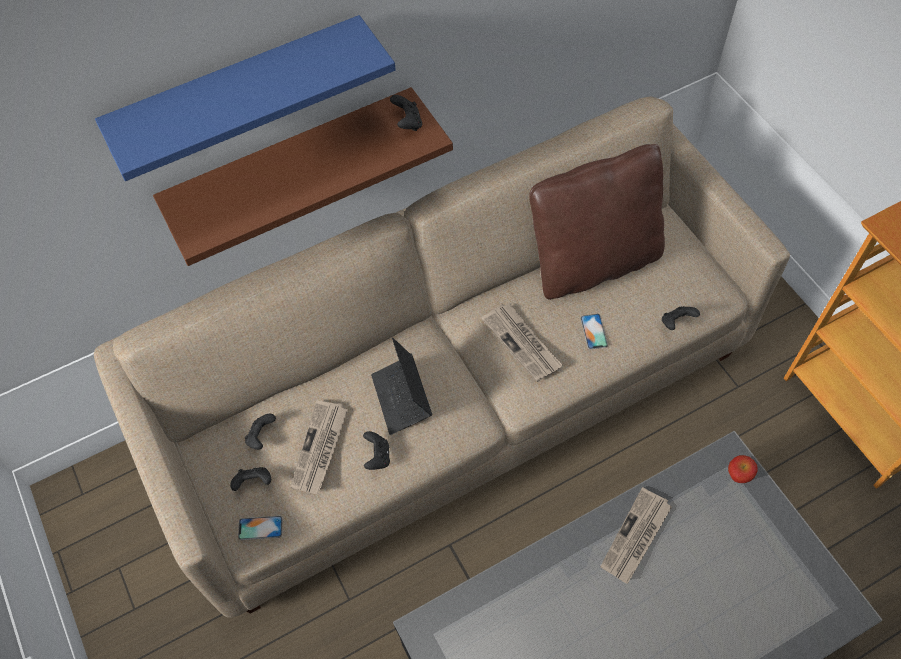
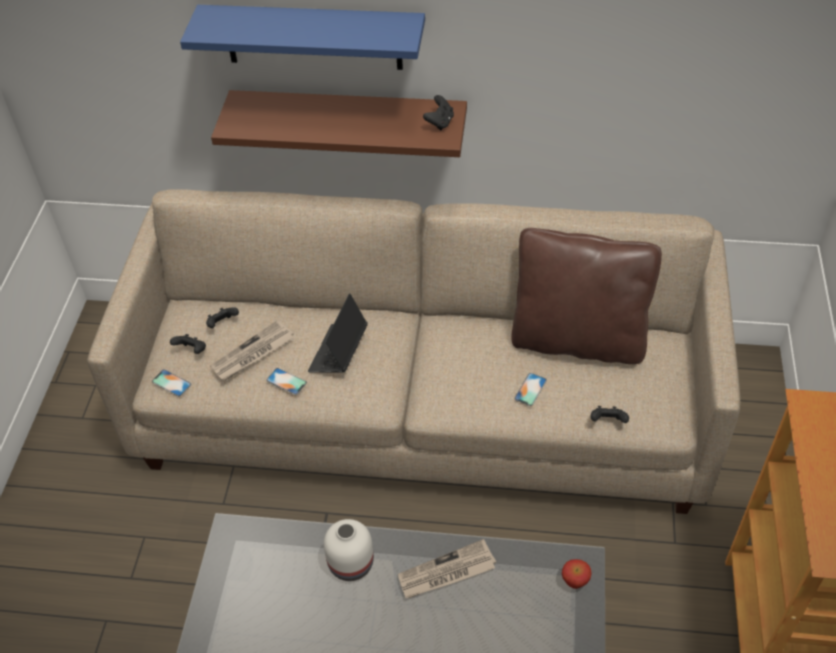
camera: 35 degrees right, 10 degrees down
(377, 456) = (286, 381): black game controller -> phone
(522, 343) = (465, 366): newspaper -> none
(553, 585) = (350, 564): none -> white vase

